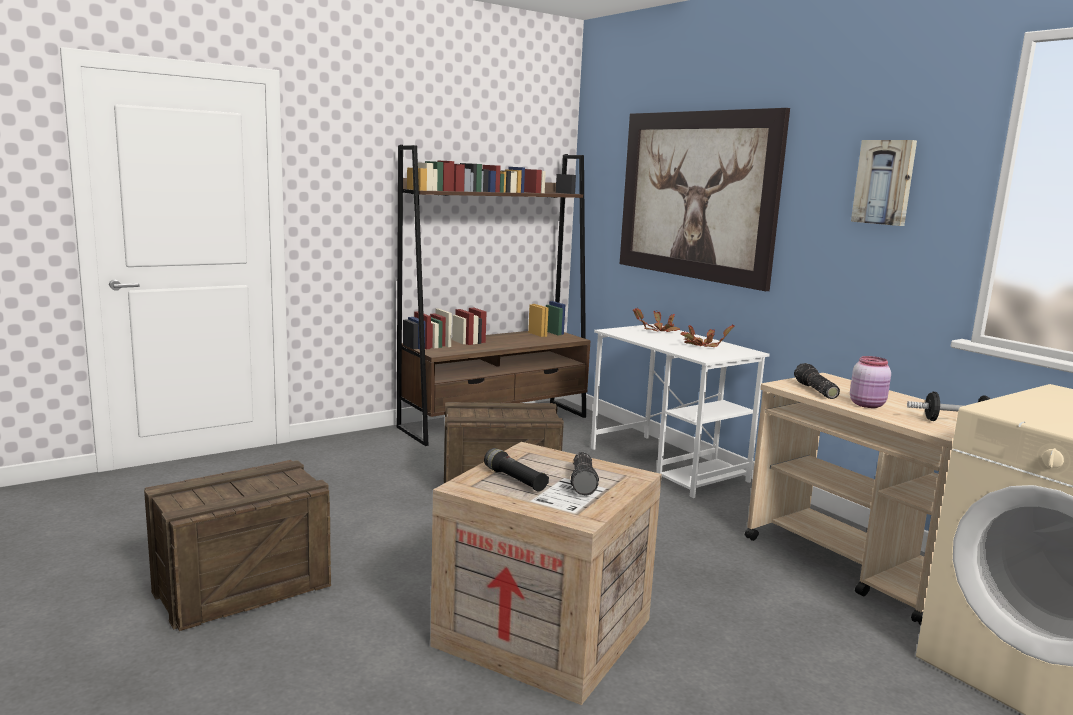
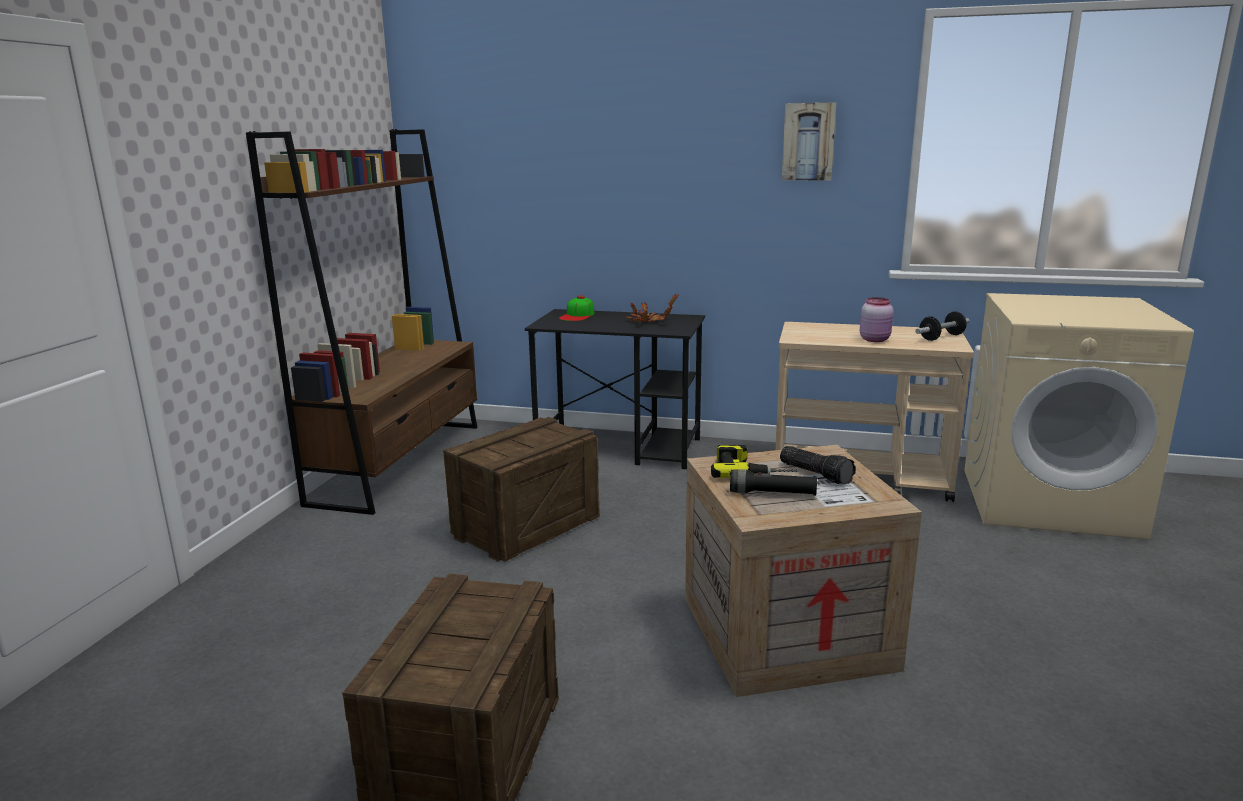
camera: 40 degrees left, 5 degrees up
(544, 462) = (751, 469): none -> power drill
(658, 331) = (577, 315): potted plant -> cap
(668, 465) = (620, 447): white desk -> black desk
(696, 195) = (589, 167): picture -> none
(814, 390) = (822, 338): flashlight -> none

